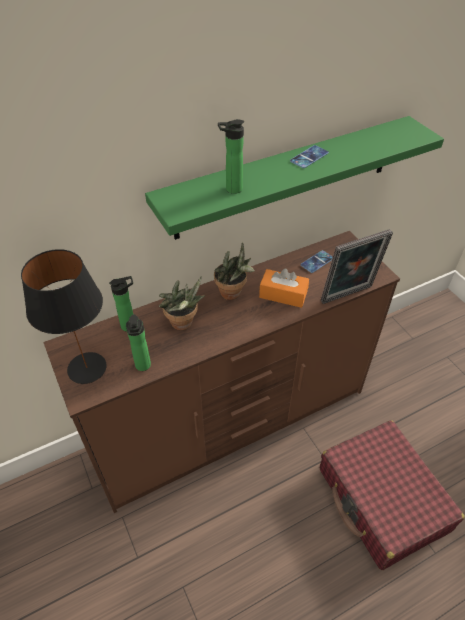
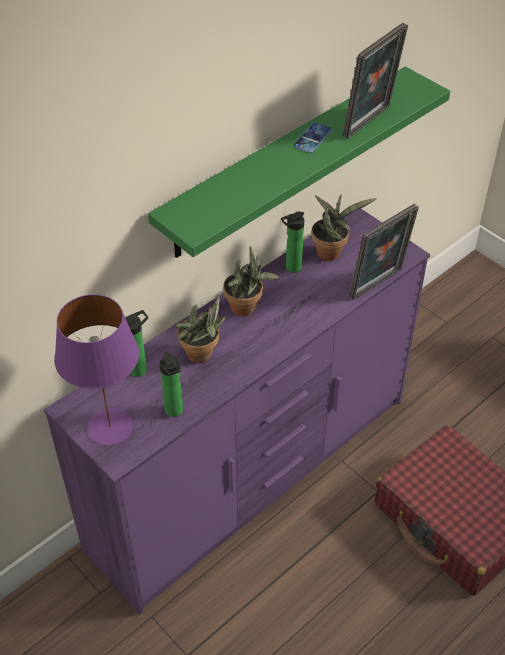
camera: 15 degrees left, 0 degrees up
(87, 368) = (111, 427): black table lamp -> purple table lamp
(231, 189) = (242, 192): bottle -> bottle (291, 268)
(233, 422) = (253, 473): brown dresser -> purple dresser
(283, 294) = (305, 298): orange tissue box -> none
(317, 262) = (331, 251): phone -> potted plant
(364, 153) = (370, 123): none -> picture frame

